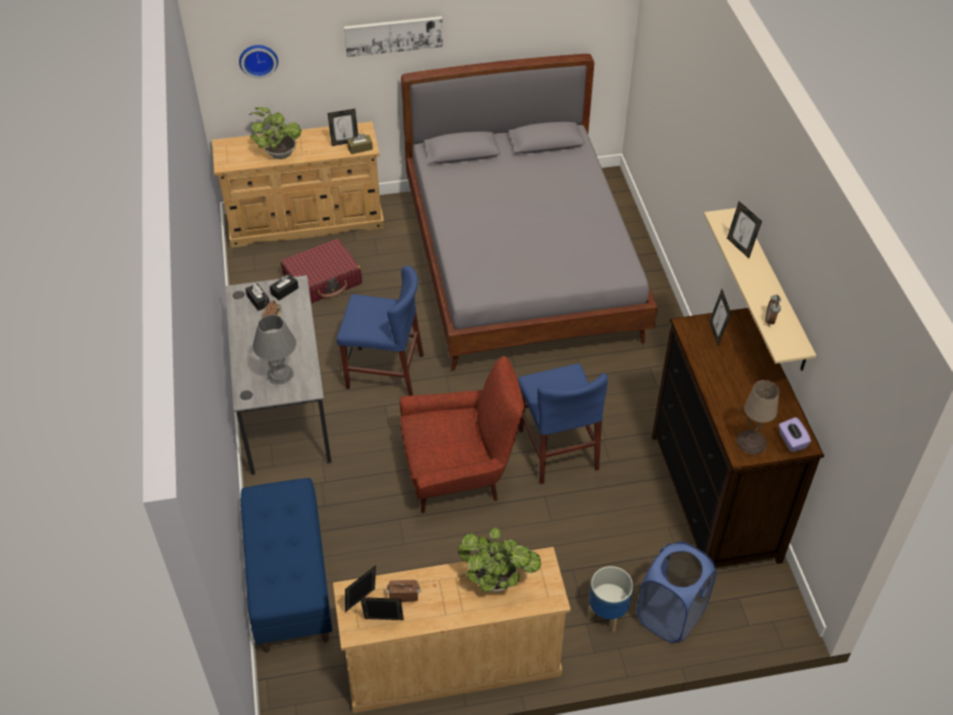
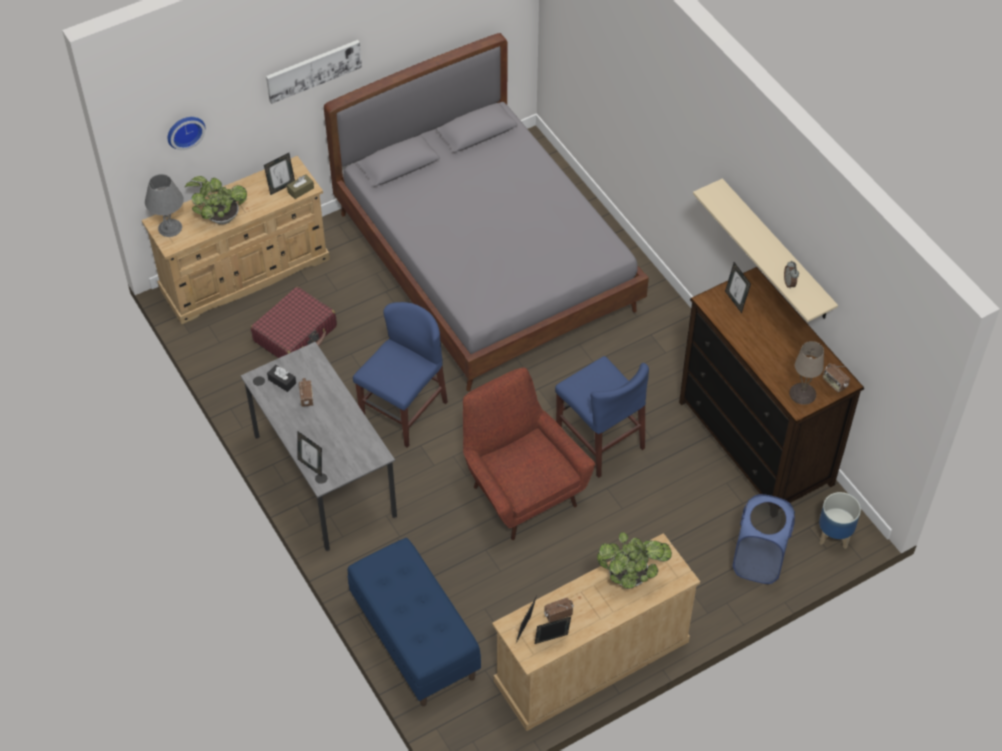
camera: 20 degrees left, 5 degrees up
(280, 374) = (342, 448): grey table lamp -> grey table lamp (169, 227)
(284, 291) = (302, 364): black tissue box -> none
(385, 371) = (404, 411): blue chair -> blue chair turned 45 degrees counterclockwise
(459, 474) = (521, 491): red armchair -> red armchair turned 90 degrees counterclockwise
(607, 614) = (705, 577): planter -> planter (834, 536)
(740, 247) = (737, 219): picture frame -> picture frame (311, 466)
(791, 441) = (834, 383): purple tissue box -> radio

